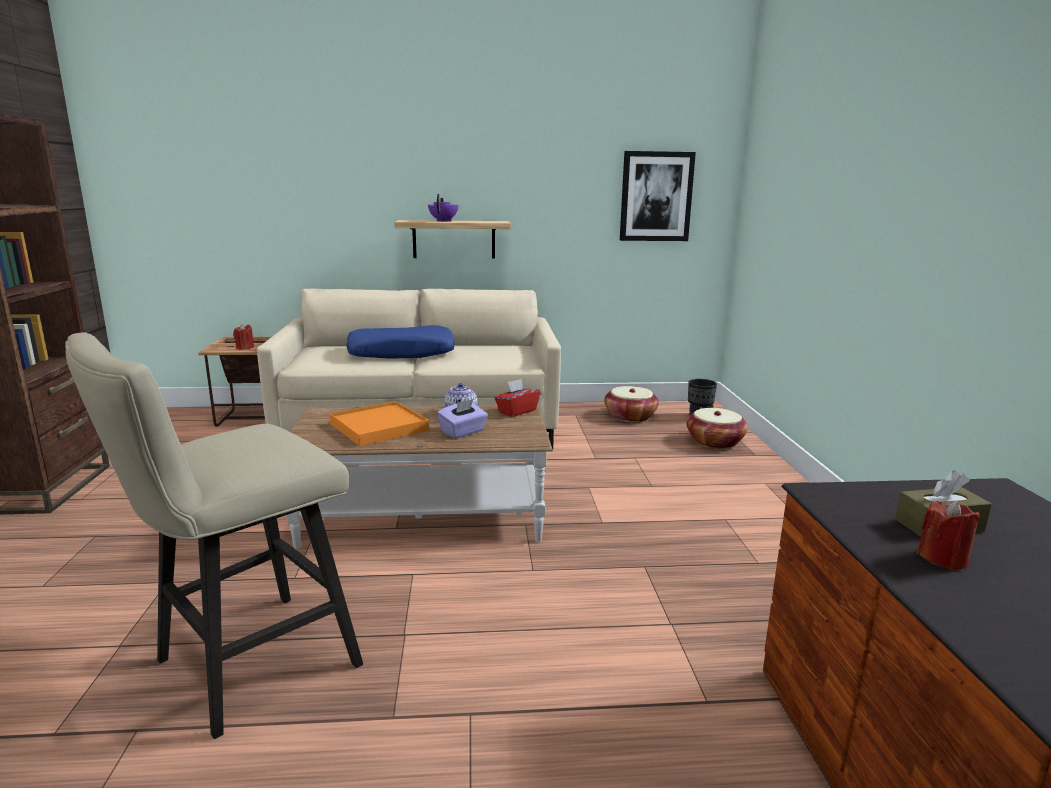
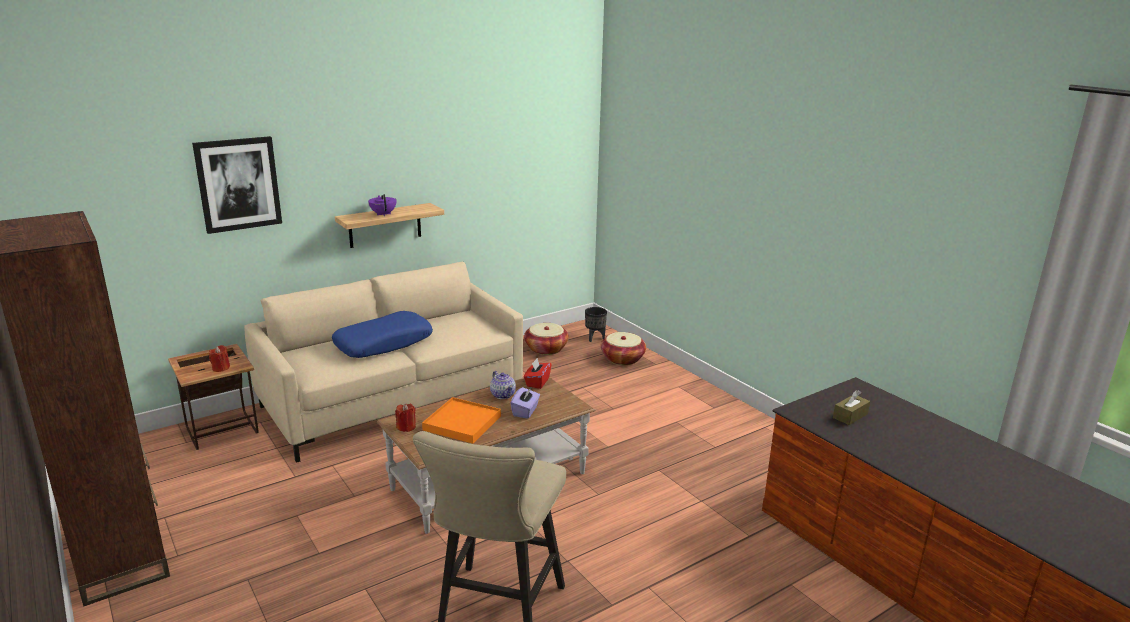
camera: 30 degrees left, 5 degrees up
(656, 196) = (542, 166): picture -> picture (238, 184)
(943, 558) = (863, 434): red candle -> red candle (406, 427)

